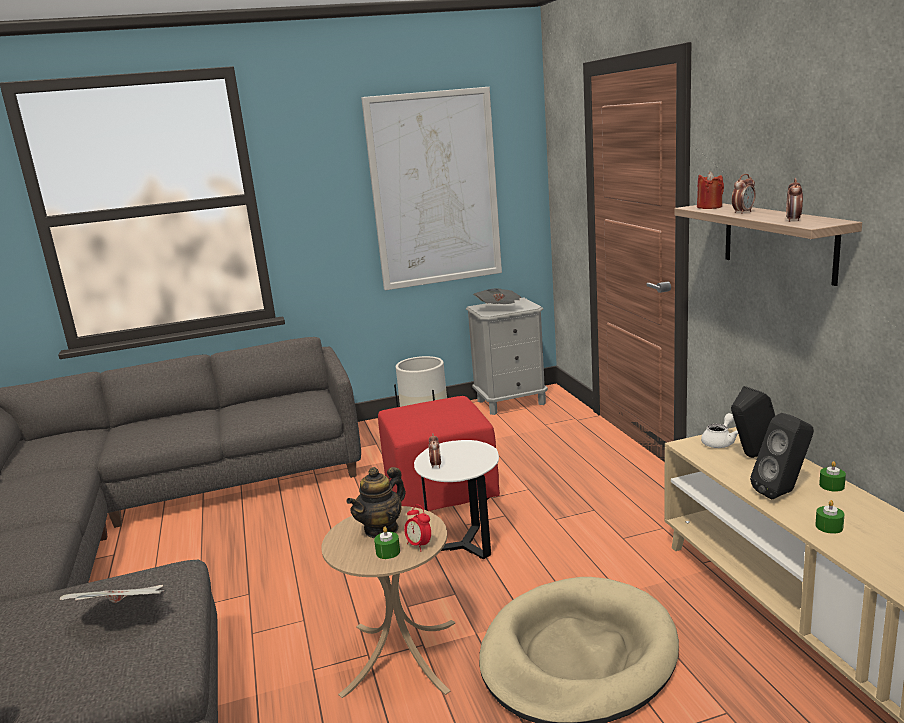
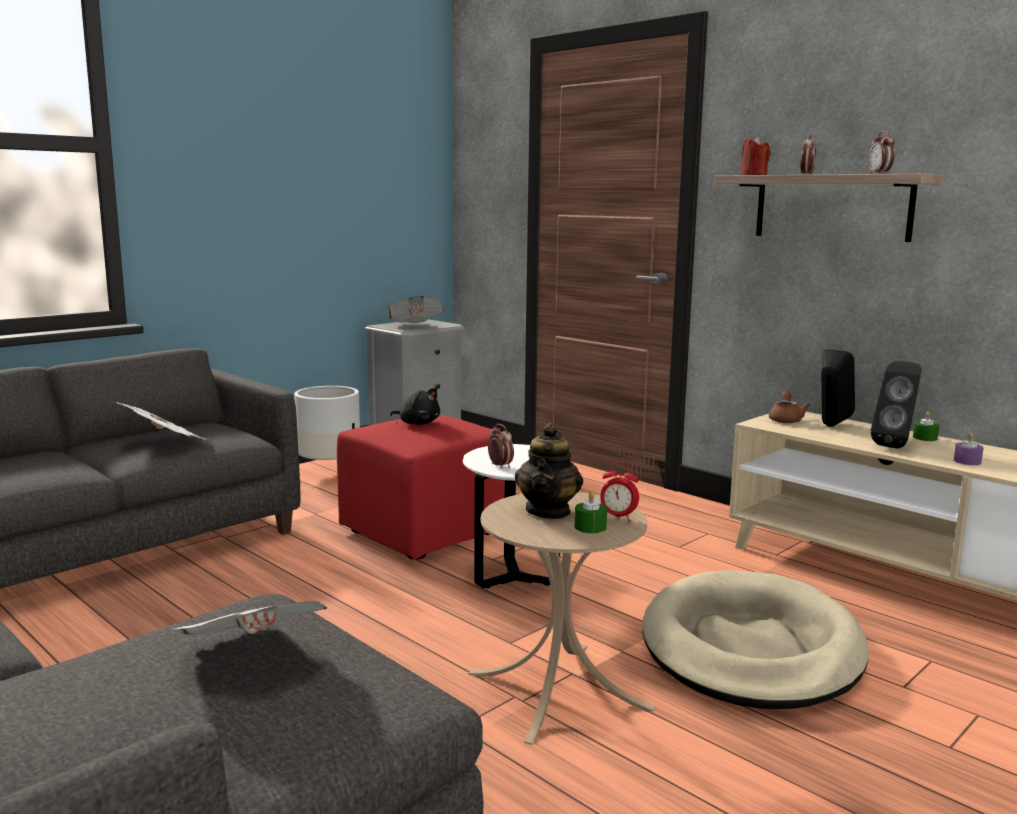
camera: 30 degrees left, 5 degrees down
(265, 412) = (165, 444): none -> newspaper
(433, 409) = (418, 423): none -> black plush toy
(434, 189) = (336, 171): picture -> none
(720, 442) = (786, 419): white teapot -> brown teapot
(829, 526) = (967, 461): green candle -> purple candle

